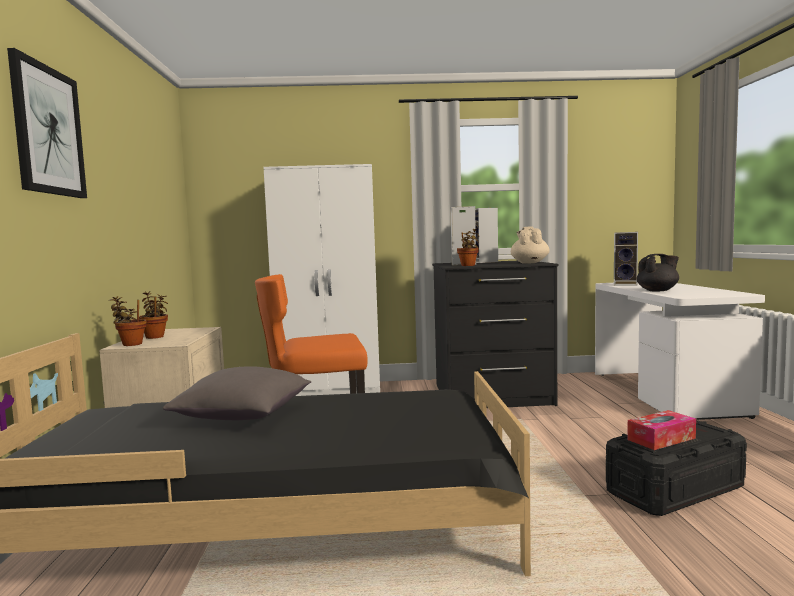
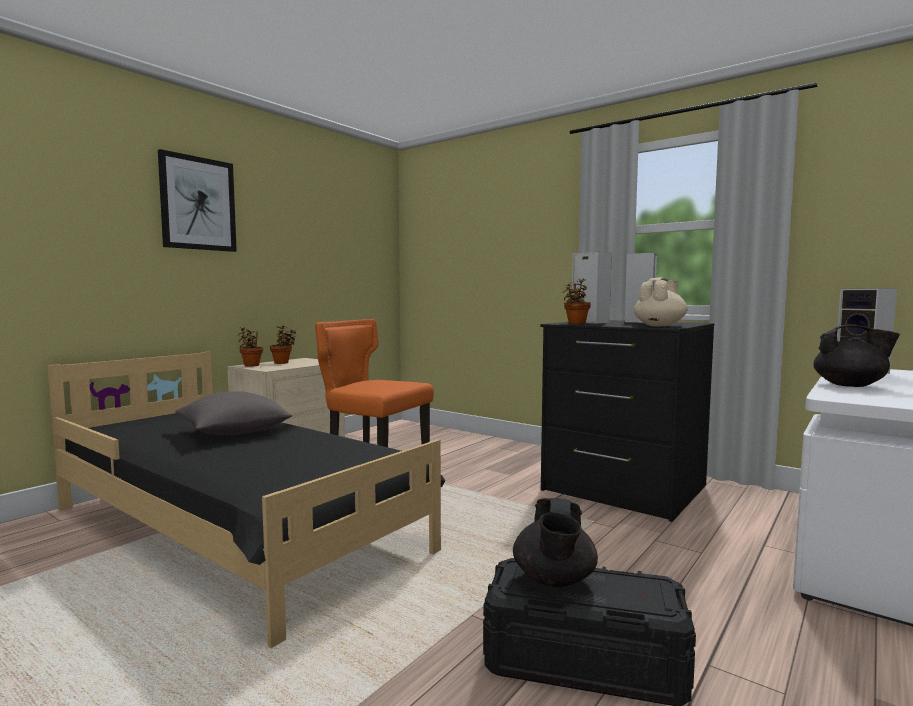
camera: 40 degrees right, 0 degrees up
(332, 392) = (482, 445): white wardrobe -> none
(661, 439) = (554, 580): tissue box -> black teapot

